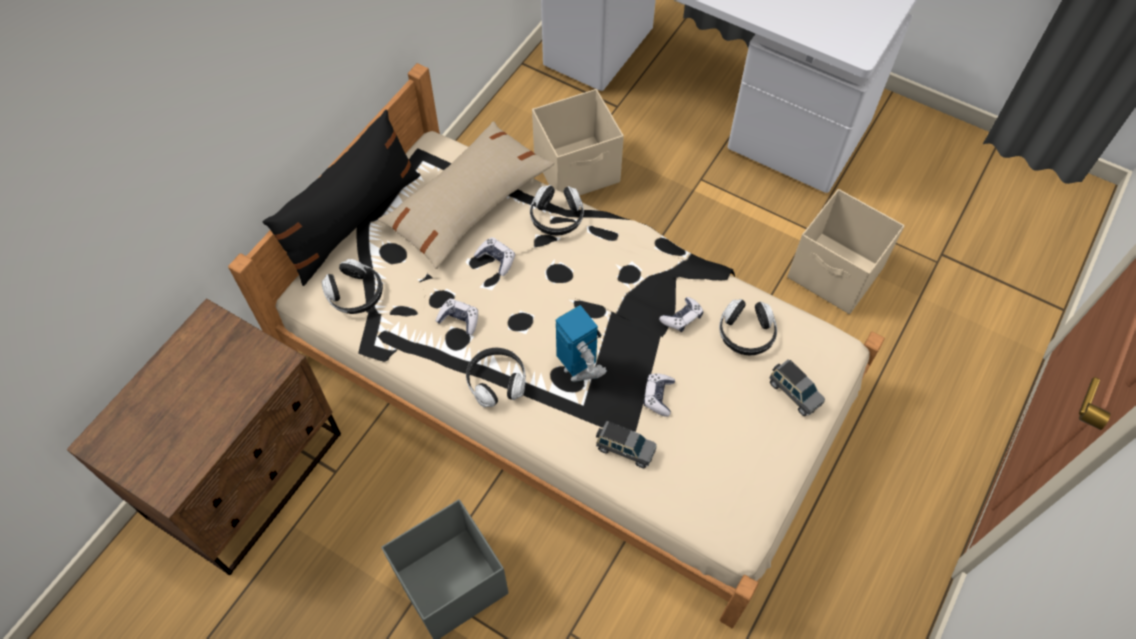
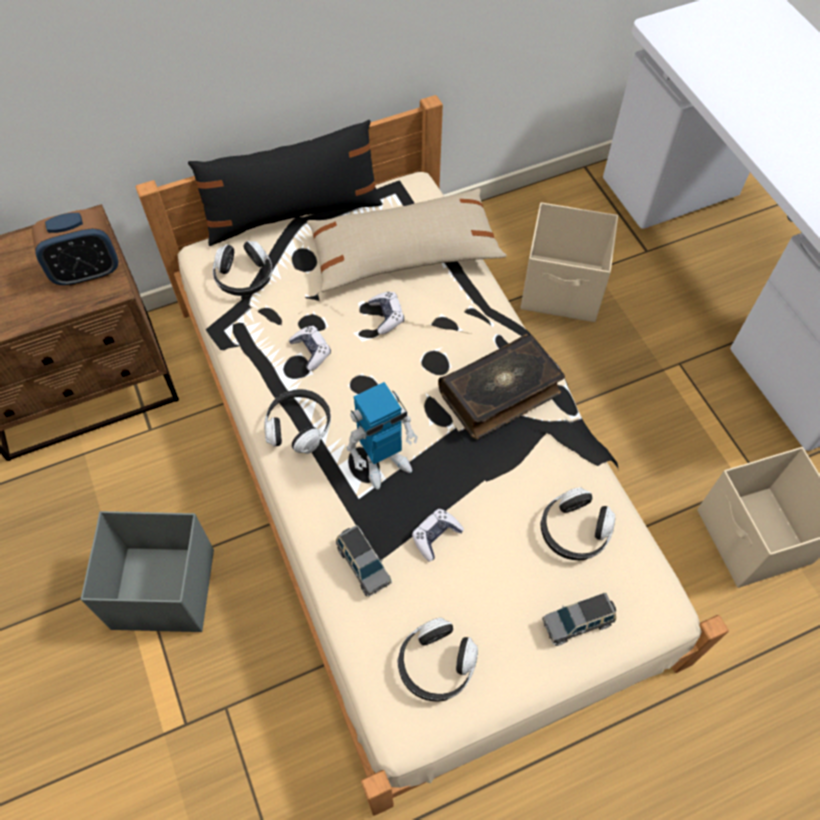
camera: 35 degrees right, 0 degrees up
(245, 358) = (87, 271): none -> alarm clock
(556, 217) = (474, 309): headphones -> headphones (436, 665)
(580, 368) = (383, 462): toy robot -> toy robot turned 60 degrees clockwise
(624, 268) = (501, 393): none -> book
(682, 318) = (520, 475): game controller -> none
(794, 392) = (577, 622): grey toy car -> grey toy car turned 75 degrees clockwise

